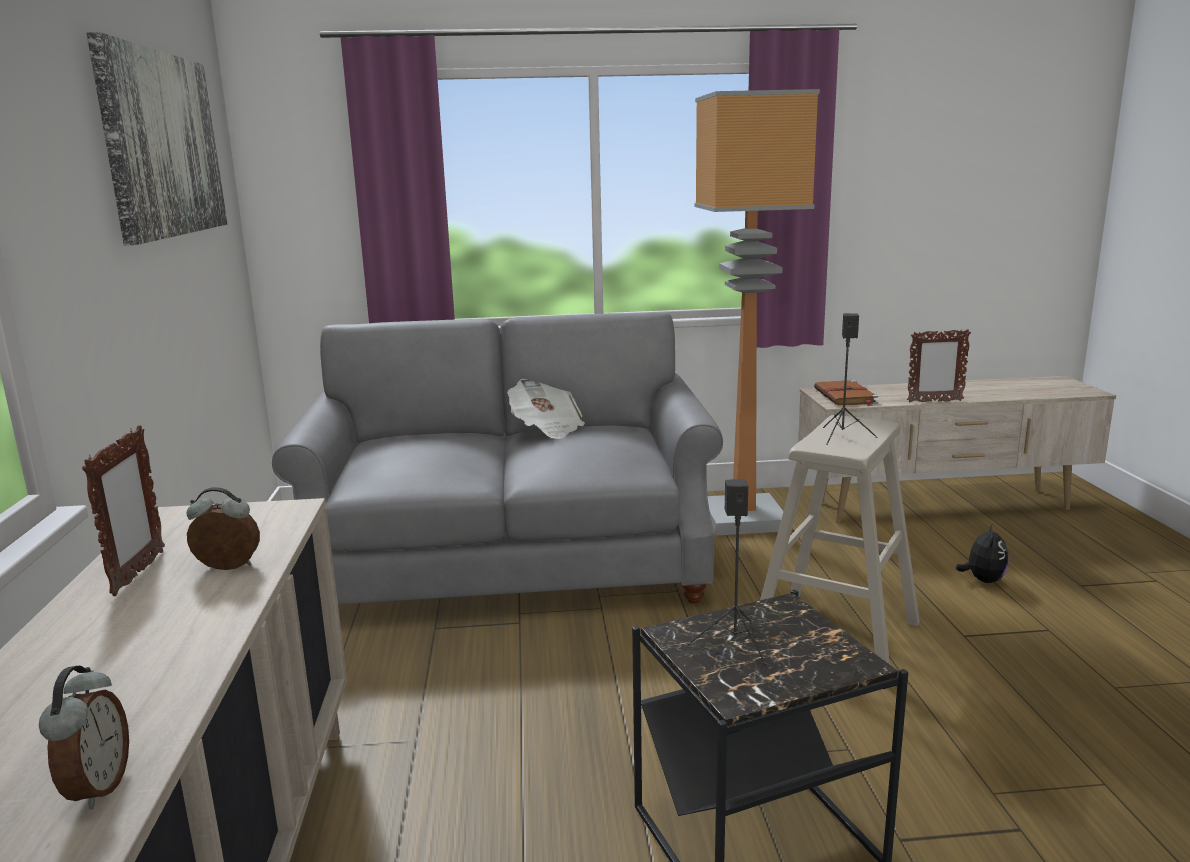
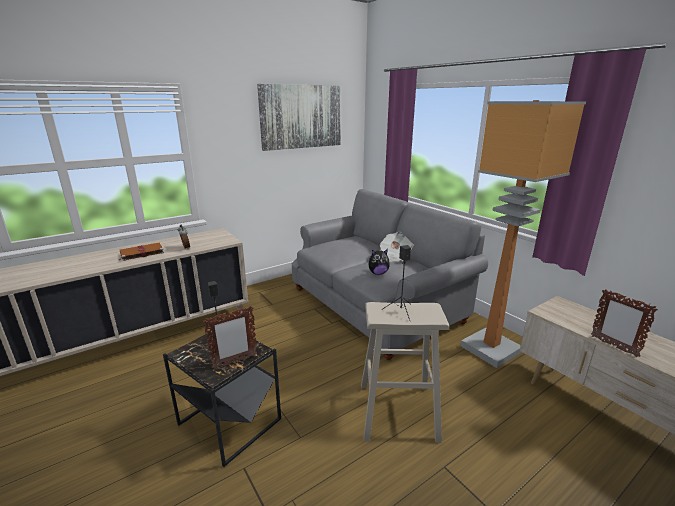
camera: 60 degrees right, 5 degrees up
(96, 788) = (75, 271): alarm clock -> none
(138, 573) = (179, 241): picture frame -> picture frame (234, 362)
(845, 396) = (564, 312): brown book -> brown book (141, 253)
(982, 580) = (531, 467): plush toy -> plush toy (378, 273)

